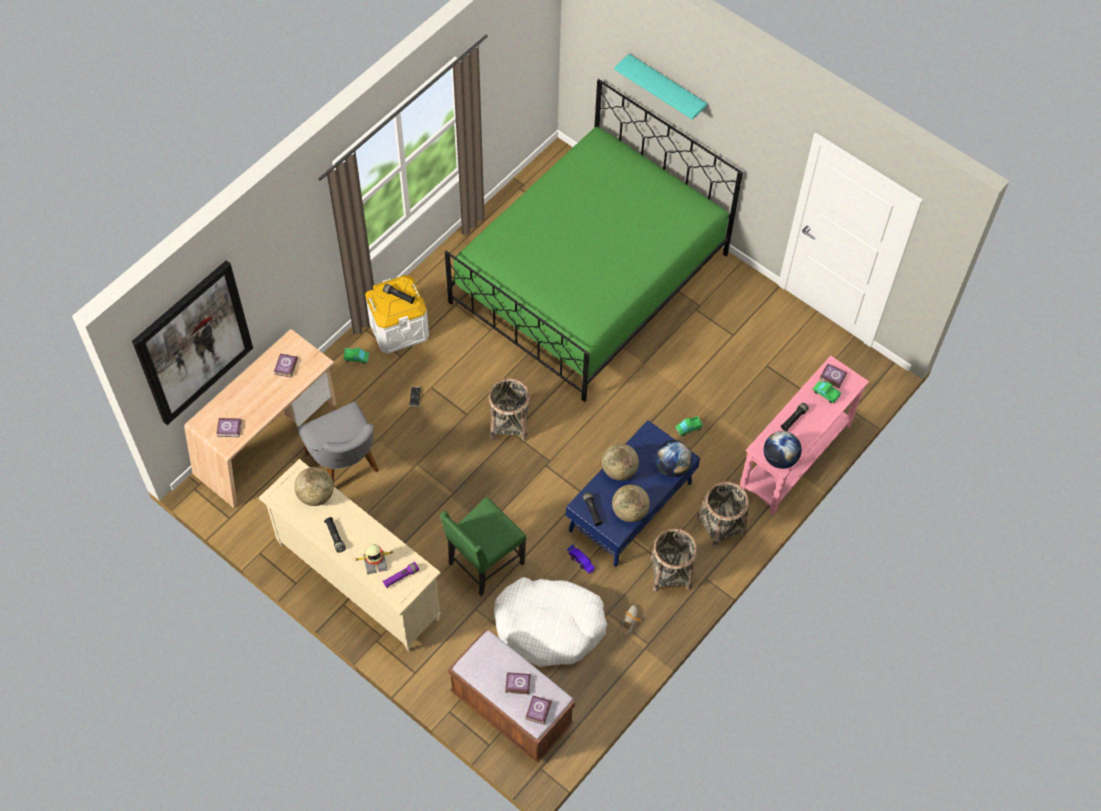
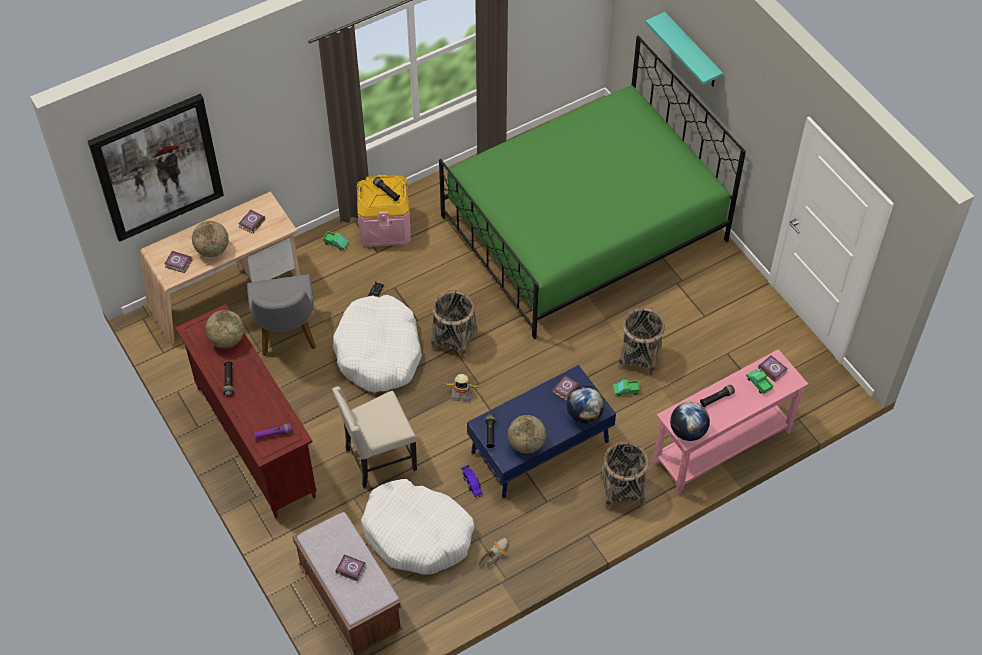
camera: 20 degrees right, 5 degrees down
(358, 582) = (255, 442): beige dresser -> red dresser
(375, 562) = (255, 414): toy robot -> toy robot (461, 392)
(398, 328) = (385, 226): white storage box -> pink storage box
(442, 457) = (379, 352): none -> white dog bed
(484, 564) = (379, 459): green chair -> beige chair
(537, 711) = (359, 599): book -> book (565, 389)
(619, 470) = (531, 403): globe -> globe (212, 250)
(671, 573) = (555, 520): basket -> basket (639, 357)

